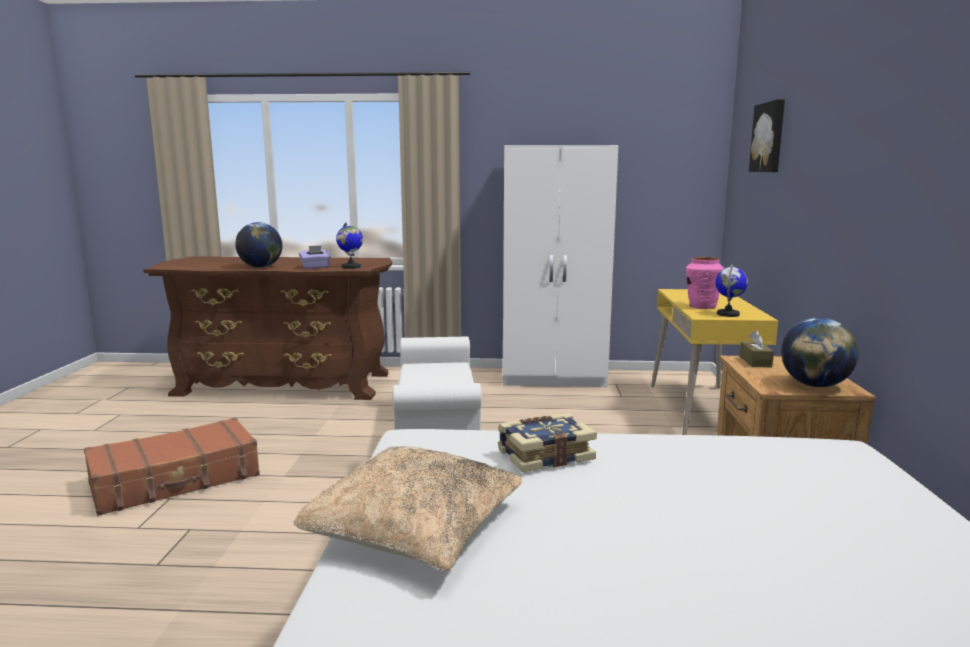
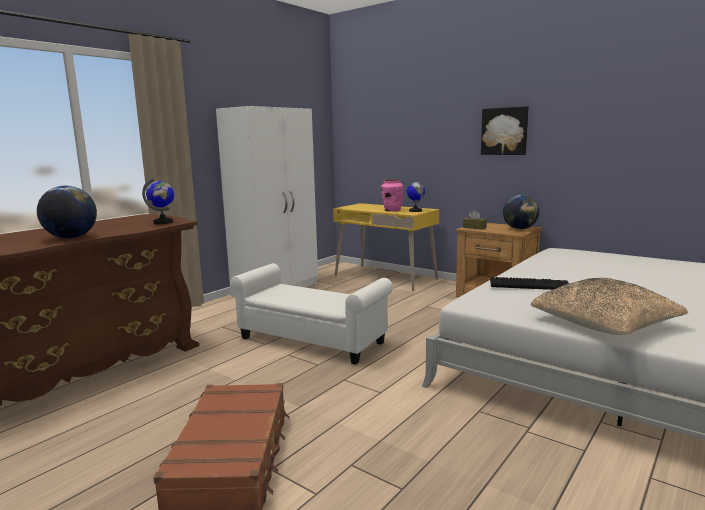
camera: 55 degrees left, 0 degrees up
(315, 267) = (132, 228): purple tissue box -> none
(544, 455) = (529, 285): book -> keyboard
(769, 137) = (393, 106): picture -> picture (504, 131)

